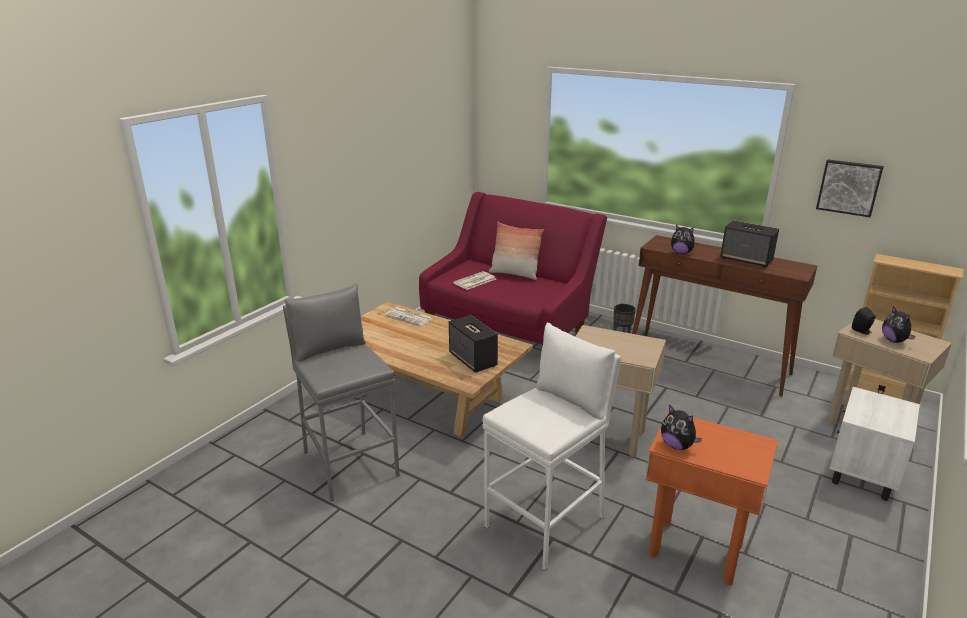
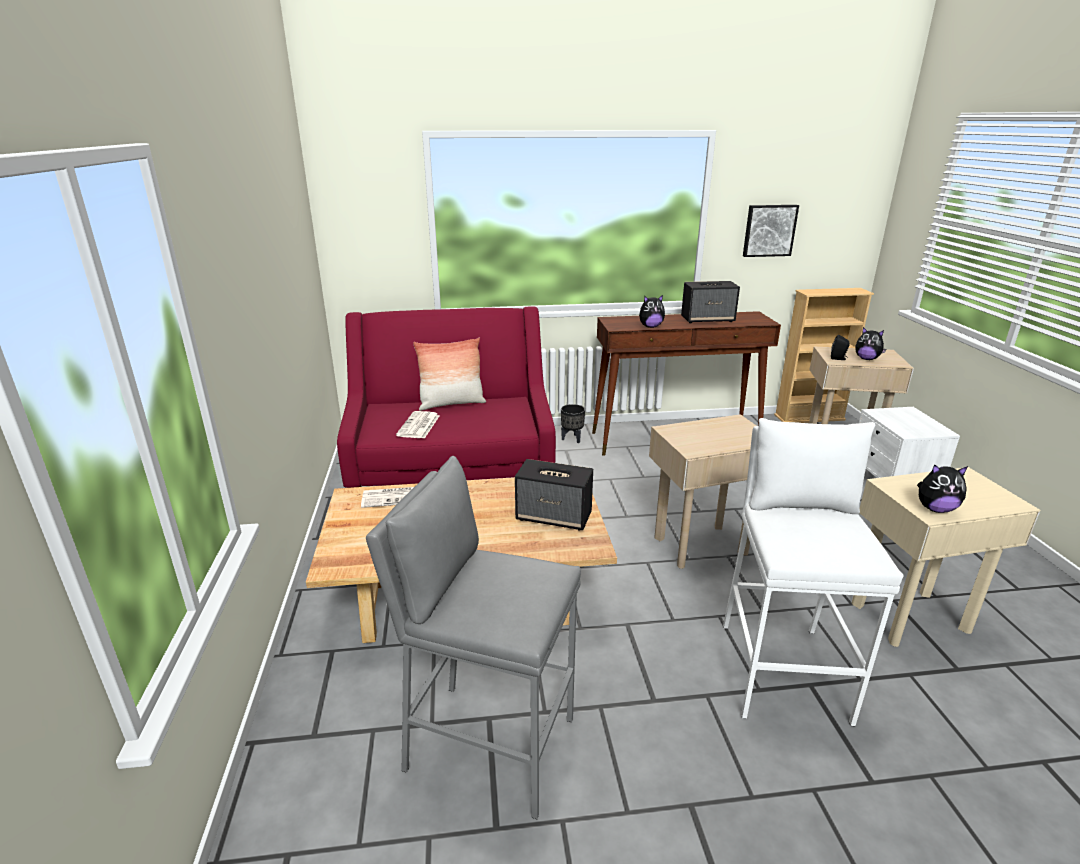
camera: 40 degrees left, 0 degrees up
(695, 551) = (911, 617): orange side table -> beige side table

